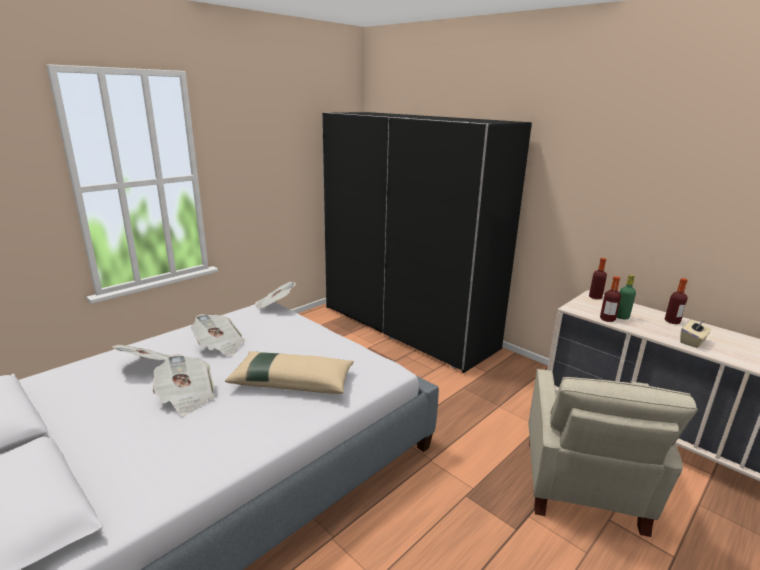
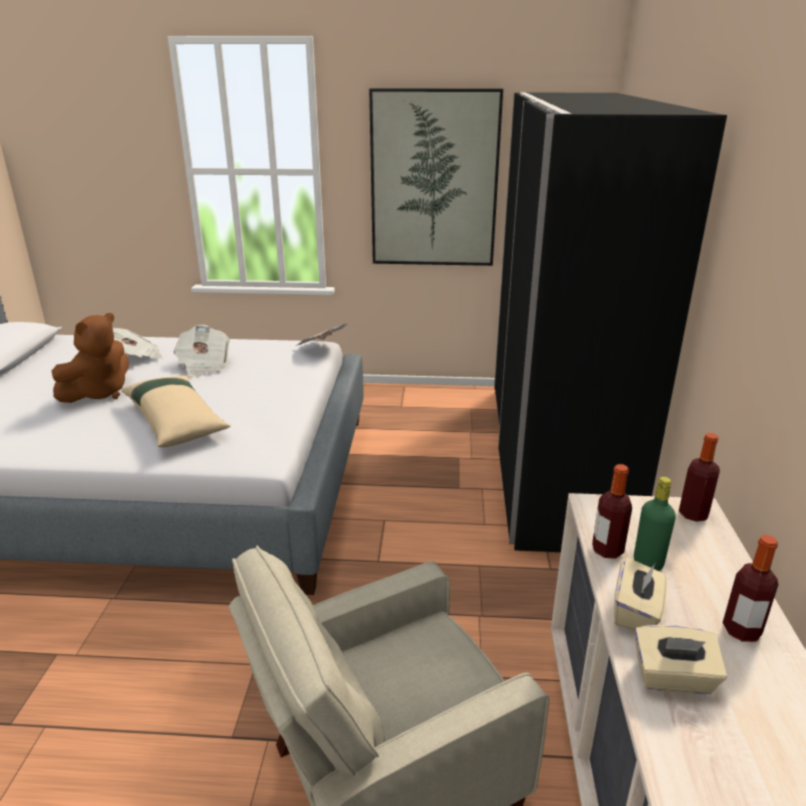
camera: 50 degrees right, 5 degrees up
(186, 397) = (99, 393): newspaper -> brown plush toy
(276, 173) = (434, 180): none -> picture
(651, 331) = (636, 612): none -> beige tissue box

